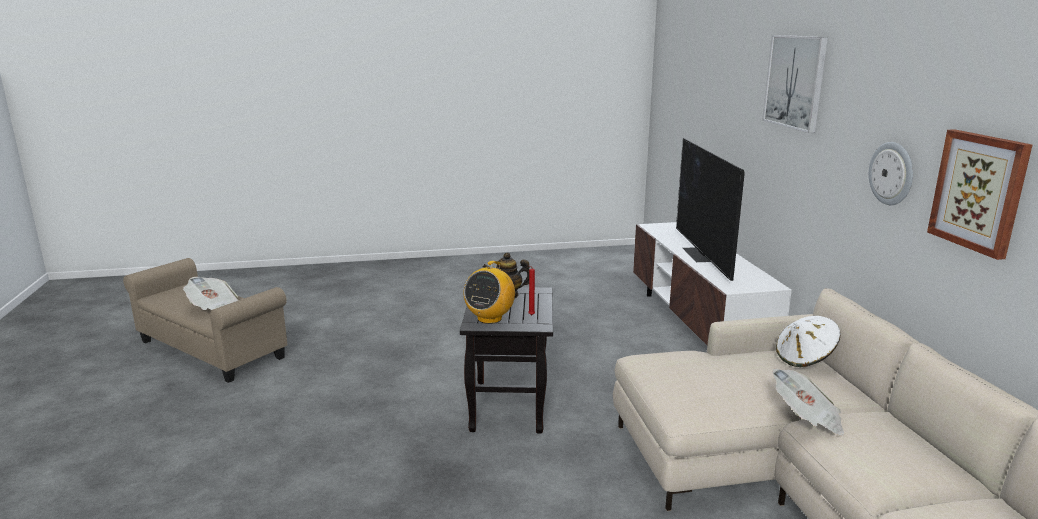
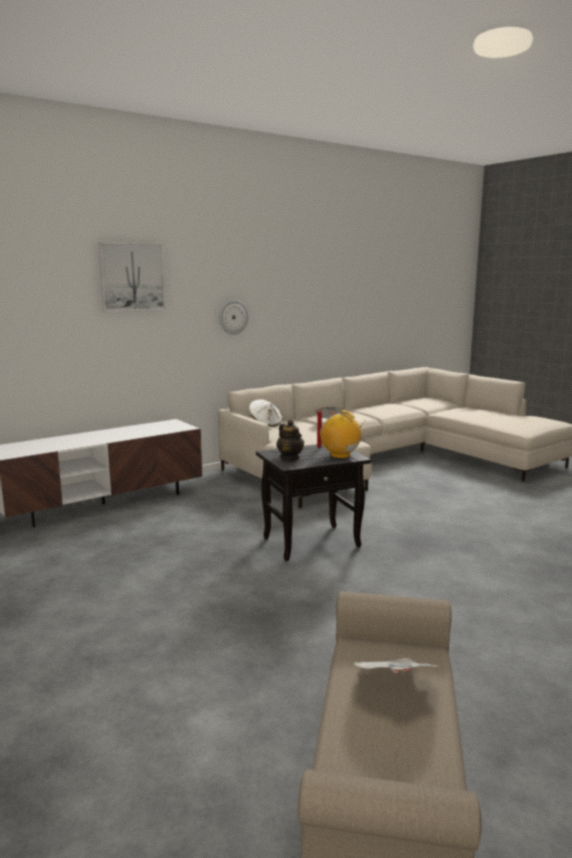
camera: 115 degrees left, 5 degrees down
(489, 318) = (340, 455): radio -> radio turned 135 degrees counterclockwise
(701, 254) = (106, 437): television -> none
(979, 192) = (281, 311): picture -> none

